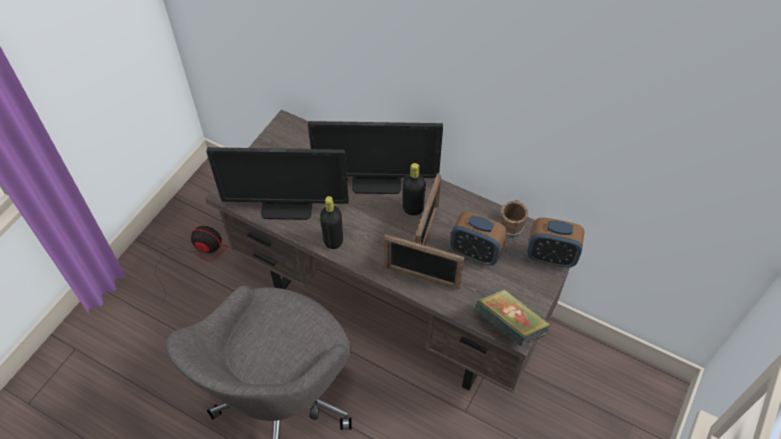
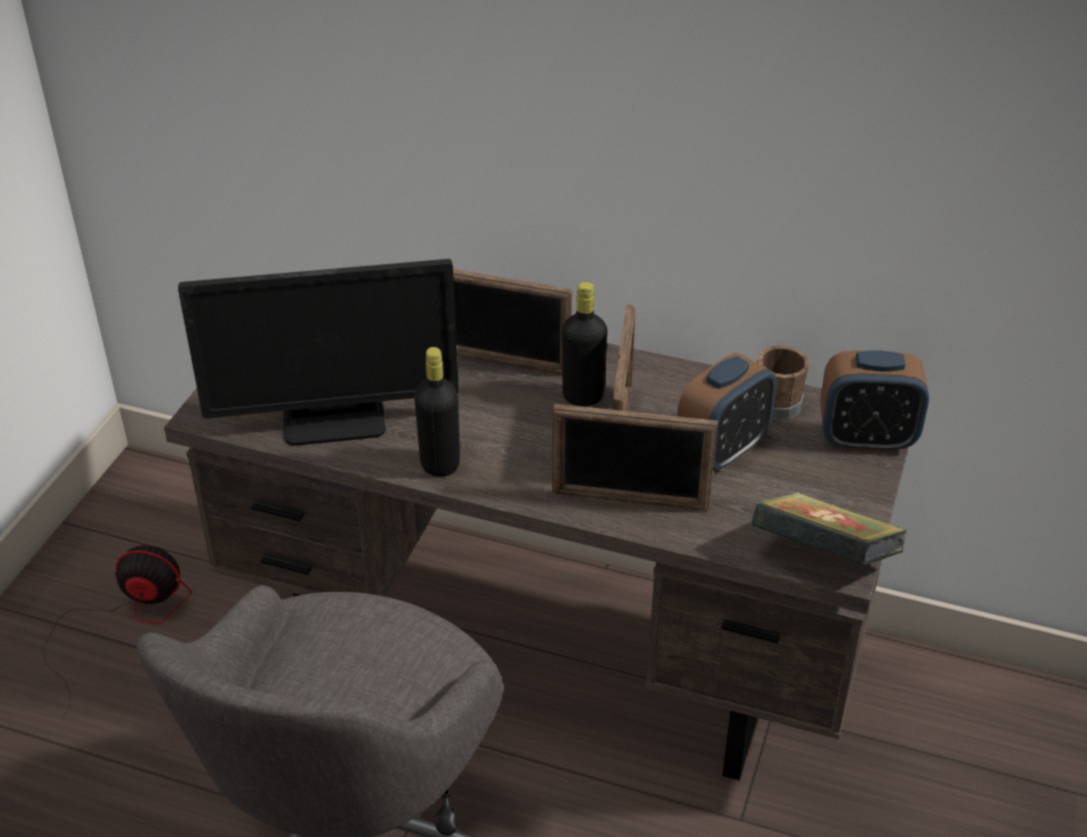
camera: 10 degrees left, 15 degrees down
(377, 181) = (502, 362): monitor -> picture frame
(475, 253) = (722, 450): alarm clock -> alarm clock turned 60 degrees counterclockwise

